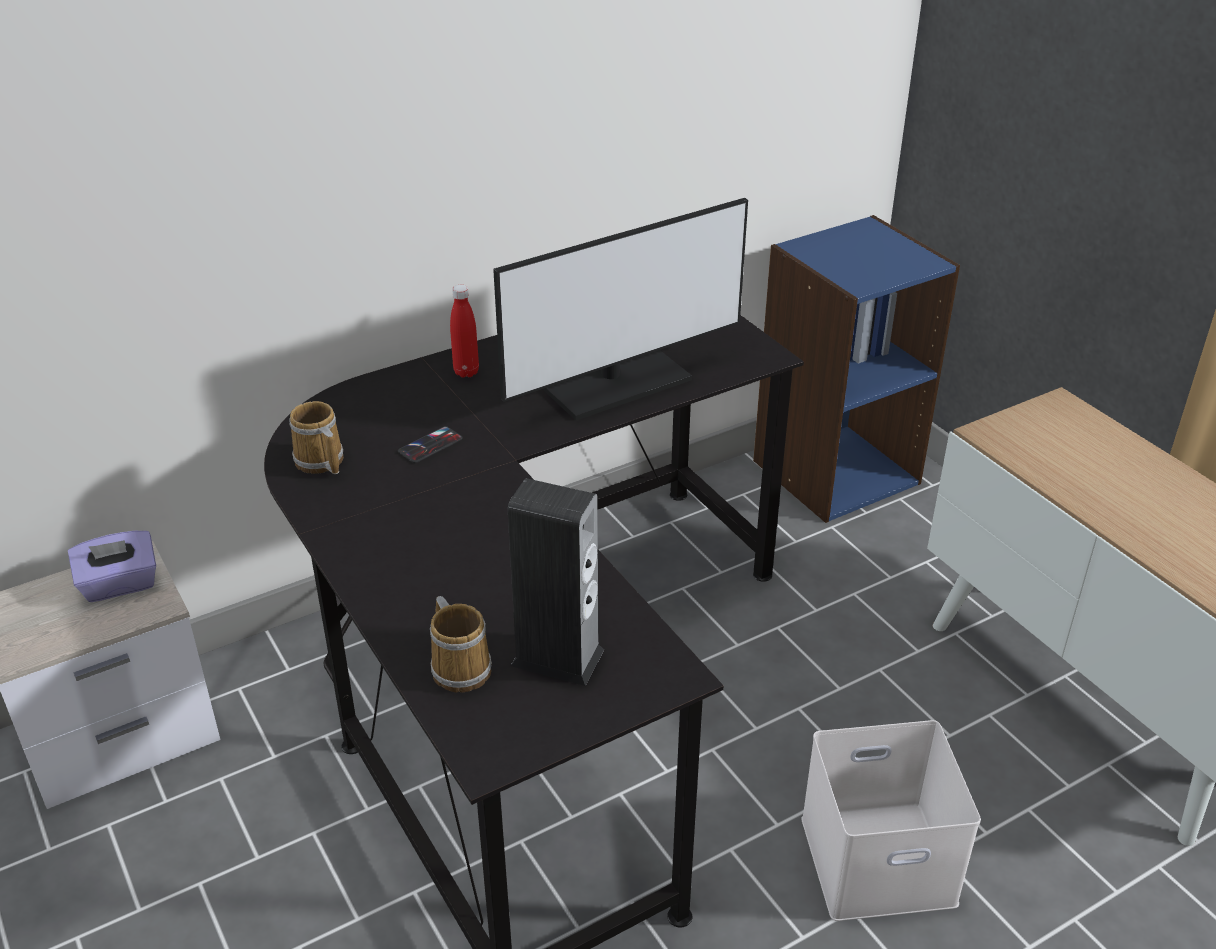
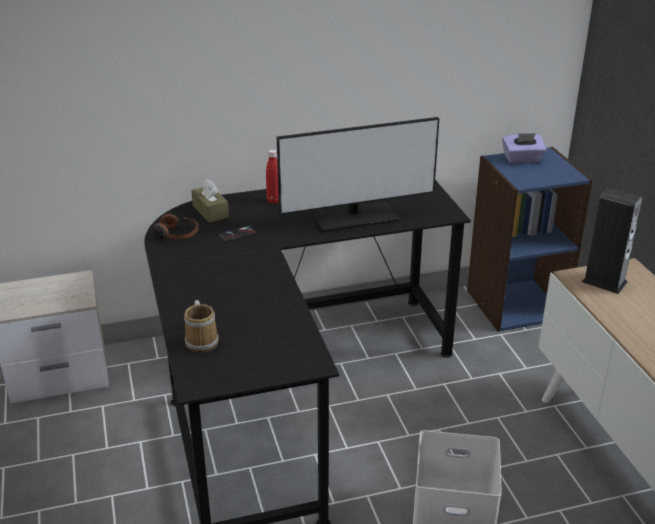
camera: 15 degrees right, 5 degrees down
(120, 585) = (67, 288): purple tissue box -> purple tissue box (522, 160)
(319, 462) = (175, 234): mug -> headphones
(363, 408) = (210, 211): none -> brown tissue box
(557, 657) = (255, 345): speaker -> speaker (604, 282)

